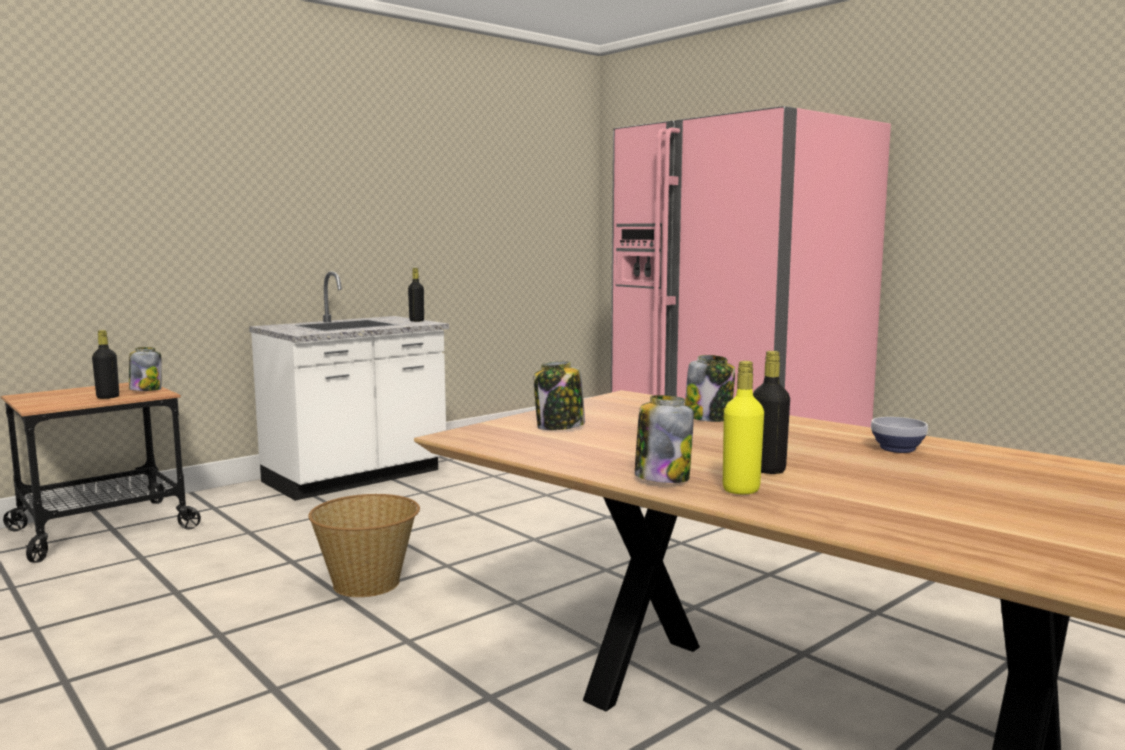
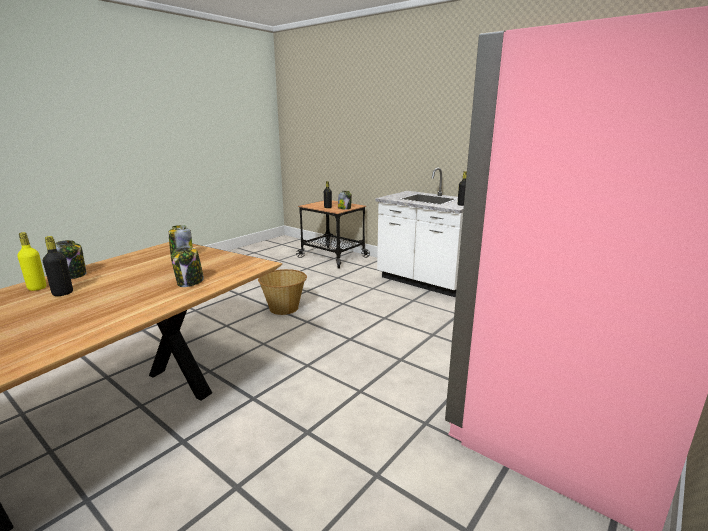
camera: 80 degrees right, 10 degrees up
(899, 449) = (71, 327): bowl -> none

